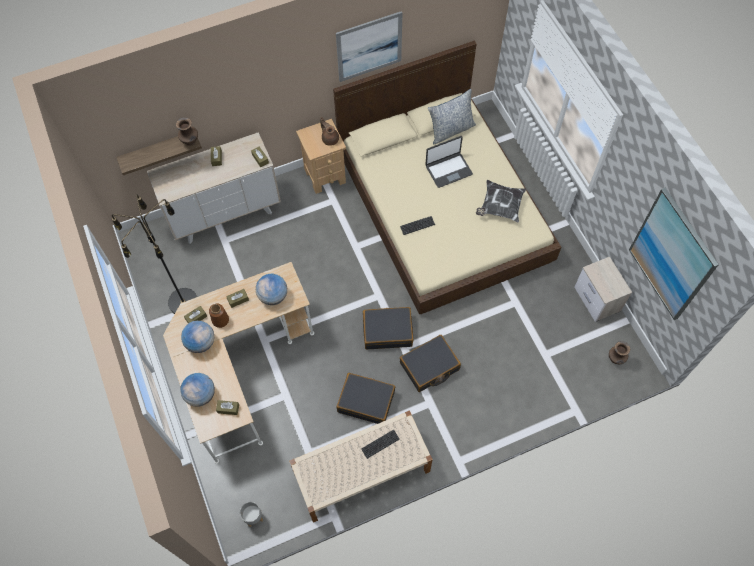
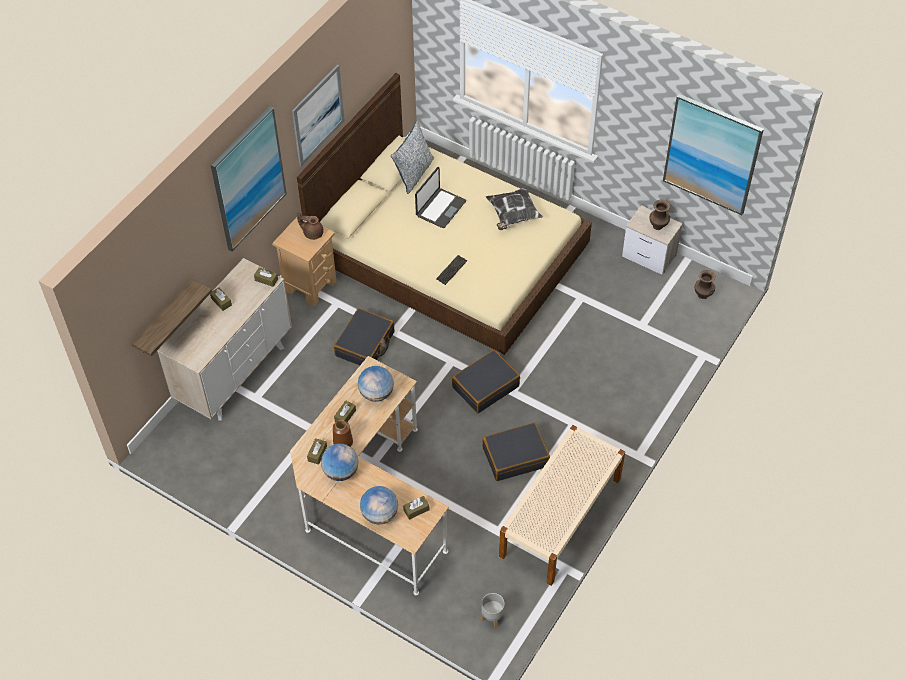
camera: 35 degrees left, 10 degrees down
(182, 302) = (260, 476): floor lamp -> none
(190, 142) = (198, 290): brown vase -> brown vase (658, 226)
(272, 73) = (248, 179): none -> picture
(380, 444) = (570, 466): keyboard -> none
(429, 367) = (548, 394): black suitcase -> black suitcase (365, 344)

